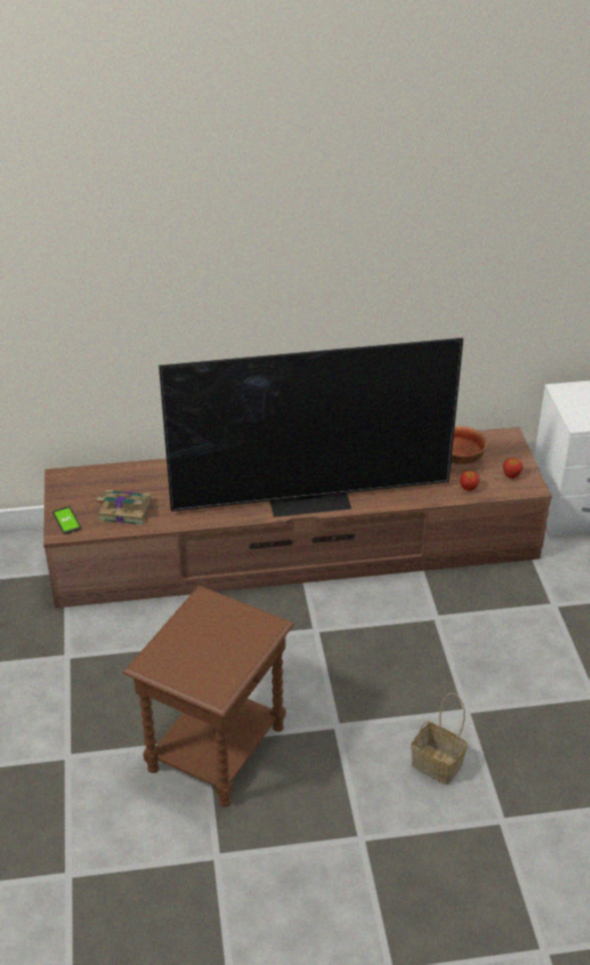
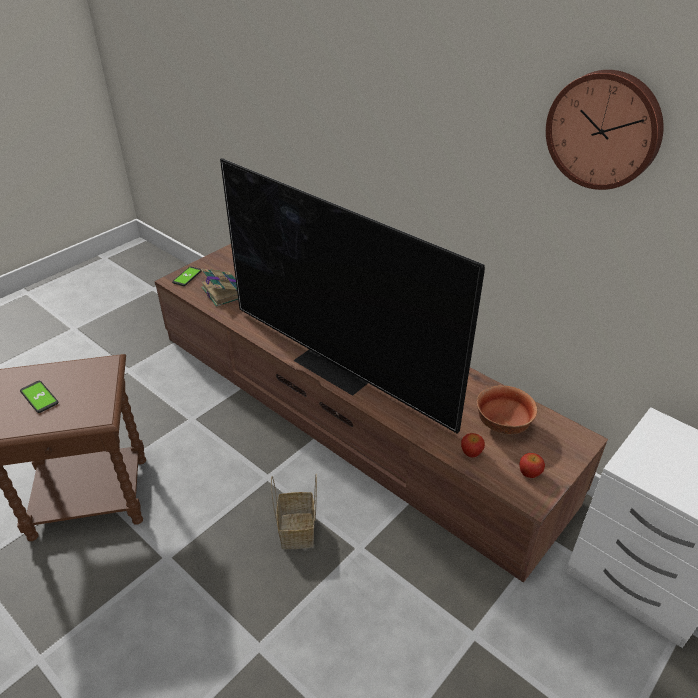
camera: 50 degrees right, 0 degrees up
(205, 650) = (39, 397): none -> phone
(439, 764) = (170, 667): basket -> basket (298, 532)
(471, 213) = (604, 129): none -> wall clock

